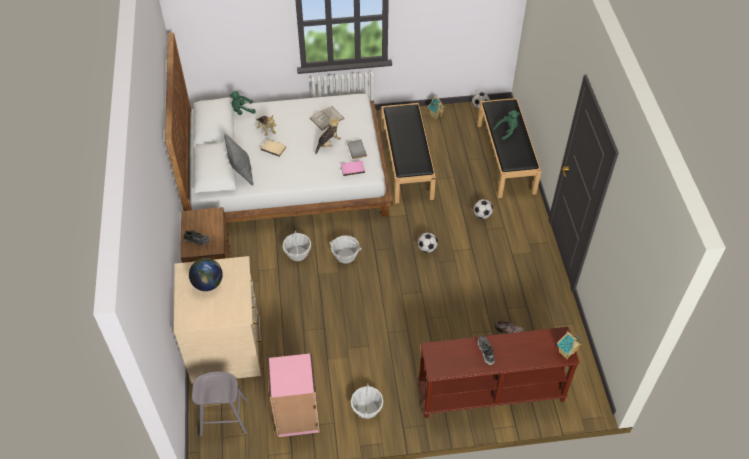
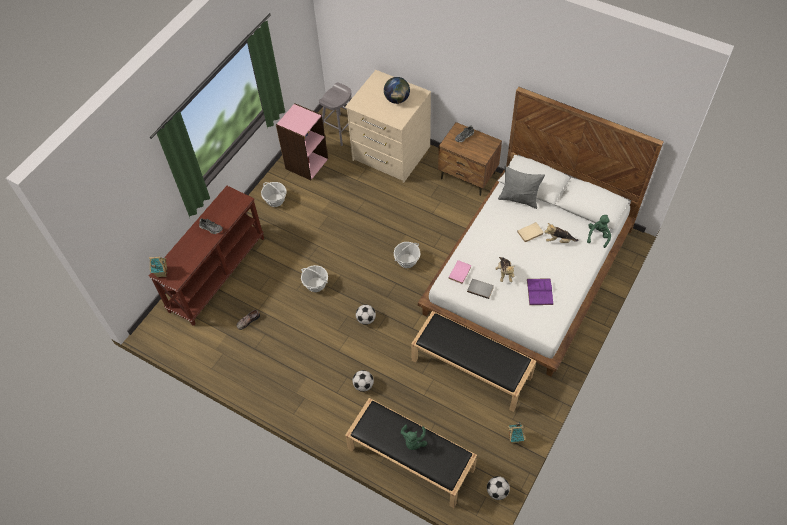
camera: 130 degrees right, 5 degrees up
(298, 253) = (435, 232): basket -> basket (316, 284)
(327, 118) = (539, 291): white book -> purple book

